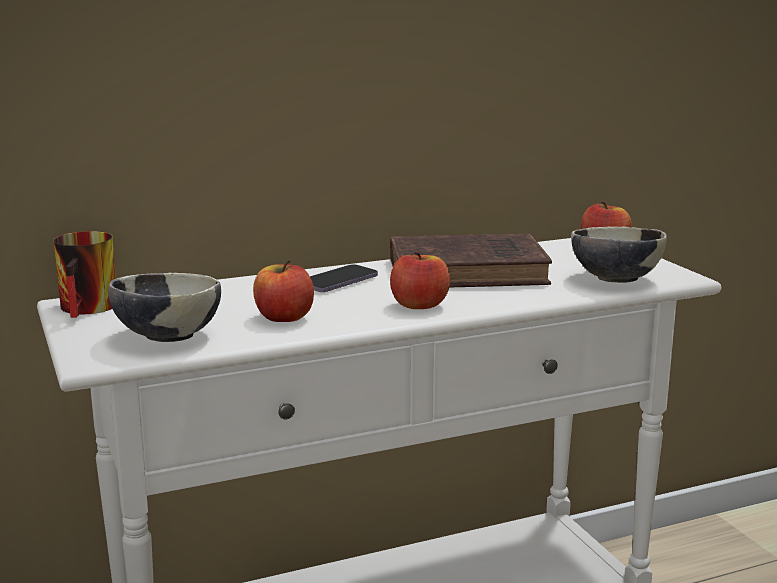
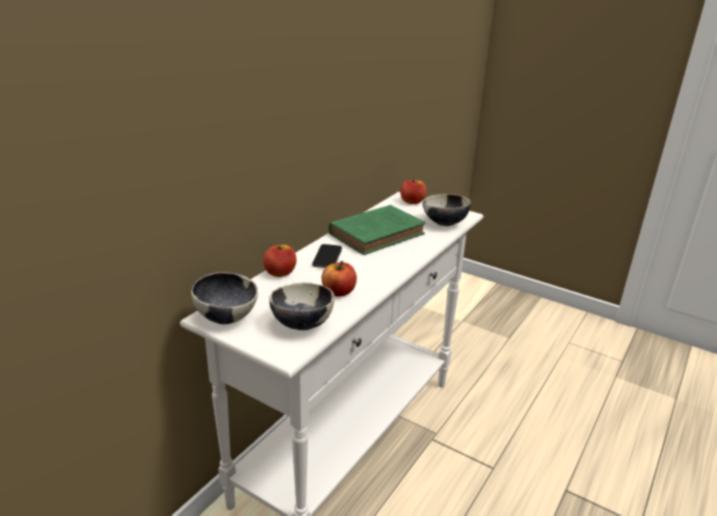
camera: 35 degrees left, 10 degrees up
(92, 308) = (226, 317): mug -> bowl
(419, 305) = (388, 264): apple -> apple (280, 273)
(472, 272) = (378, 233): brown book -> green book

